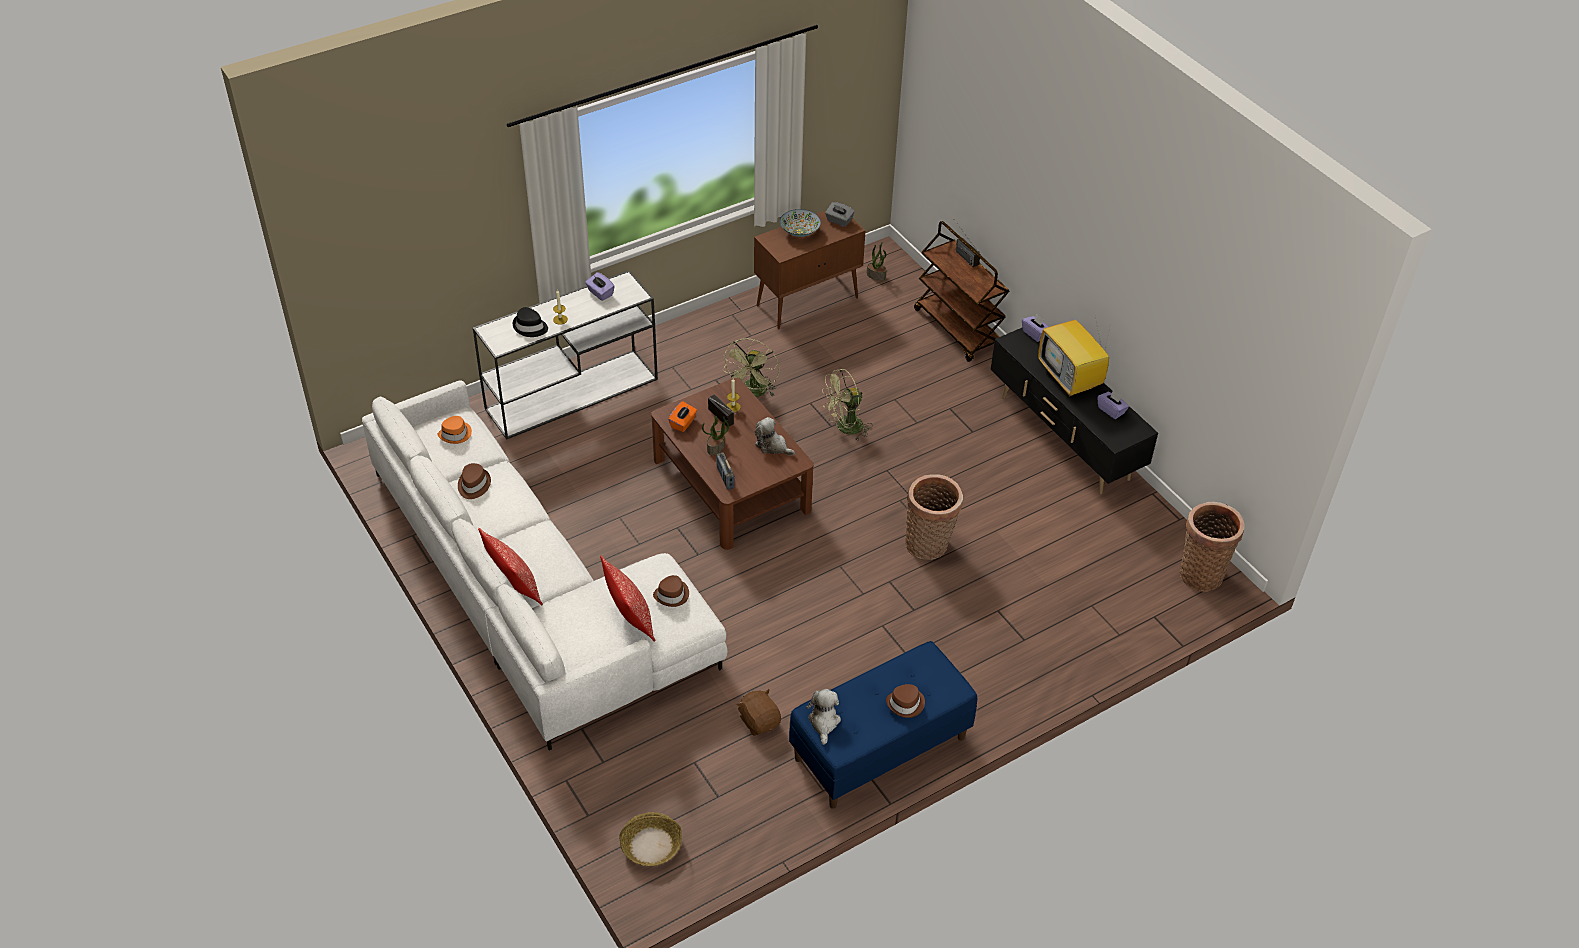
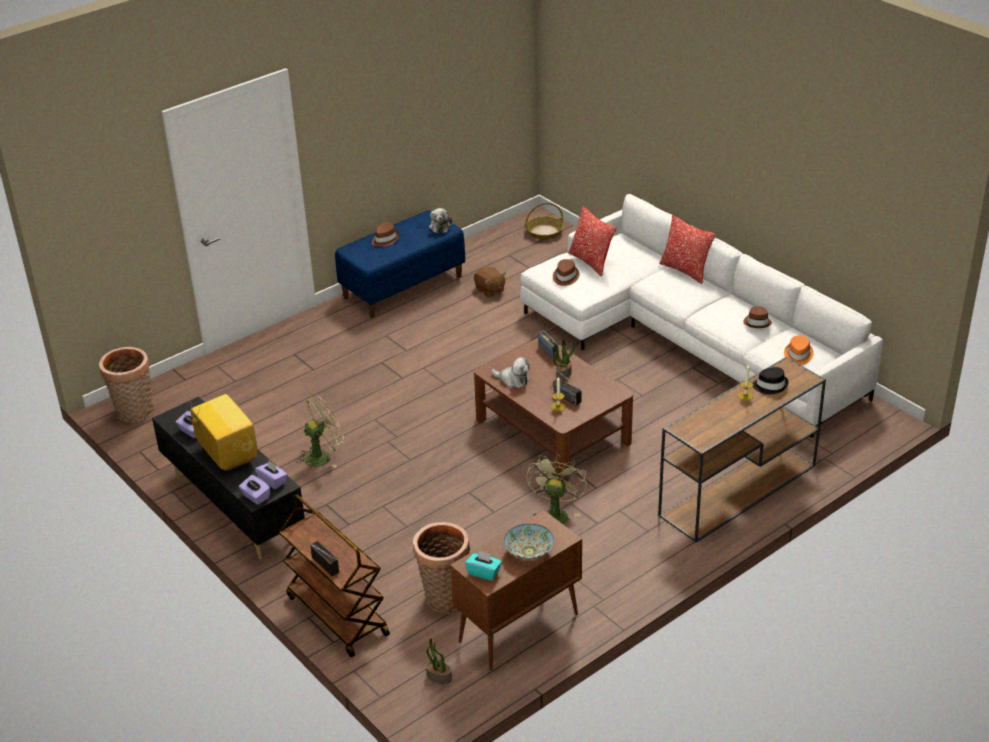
camera: 175 degrees right, 10 degrees down
(573, 393) = (737, 491): white console table -> brown console table
(600, 293) = (719, 425): purple tissue box -> purple tissue box (272, 481)
(683, 423) = (600, 388): orange tissue box -> none
(839, 221) = (484, 572): grey tissue box -> turquoise tissue box
(845, 428) = (455, 491): green fan -> green fan (322, 456)
(929, 545) = (369, 406): basket -> basket (444, 598)

